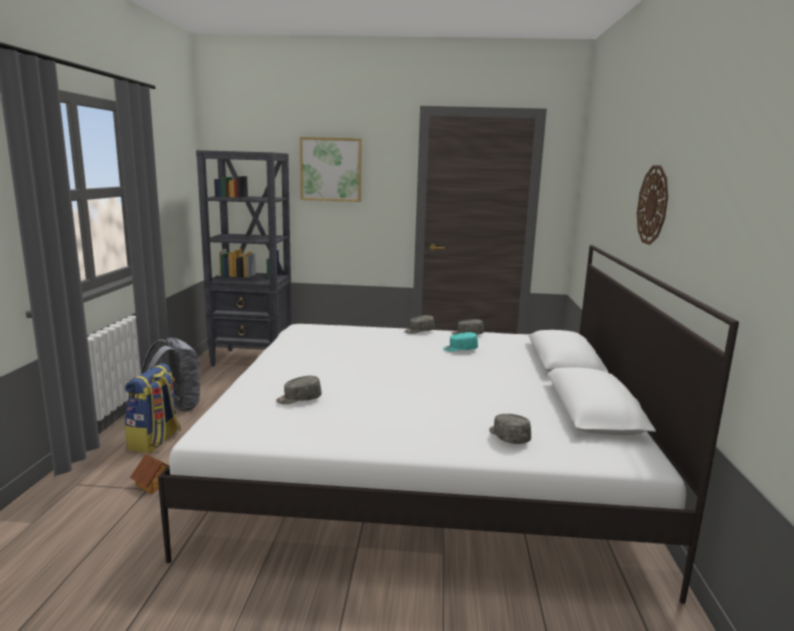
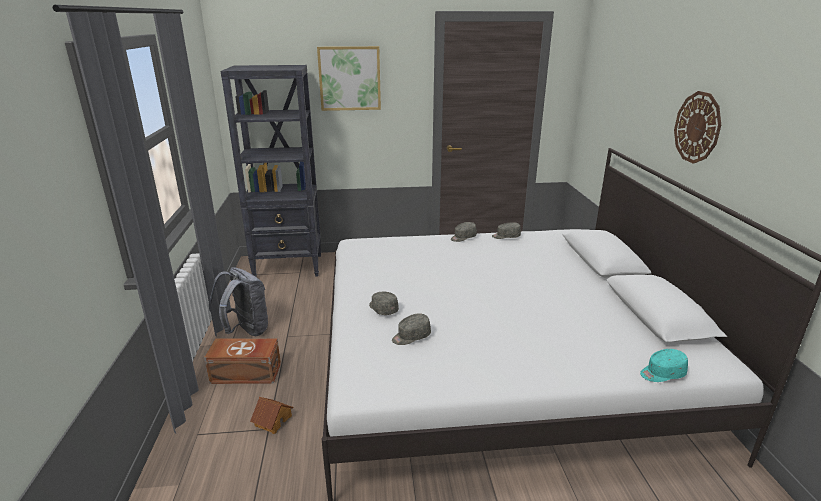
camera: 10 degrees left, 10 degrees up
(155, 441) = (246, 374): backpack -> brown storage box
(460, 349) = (511, 256): turquoise cap -> turquoise cap (662, 373)
(508, 437) = (611, 356): grey cap -> grey cap (382, 309)

